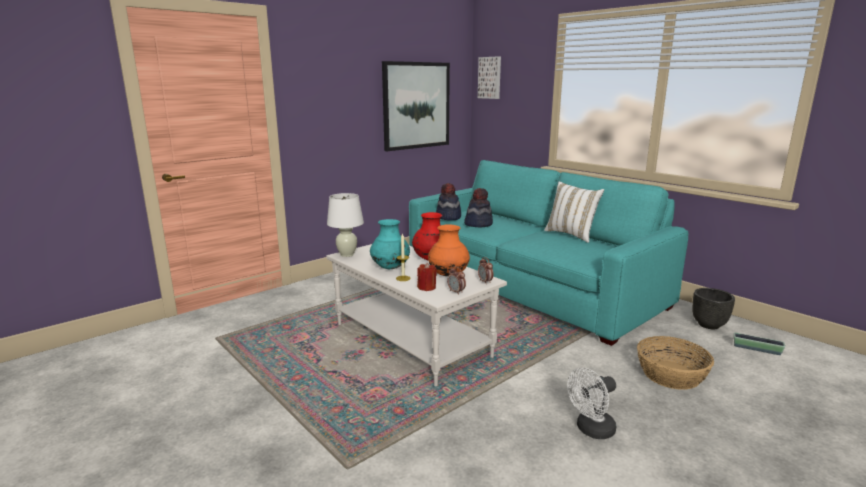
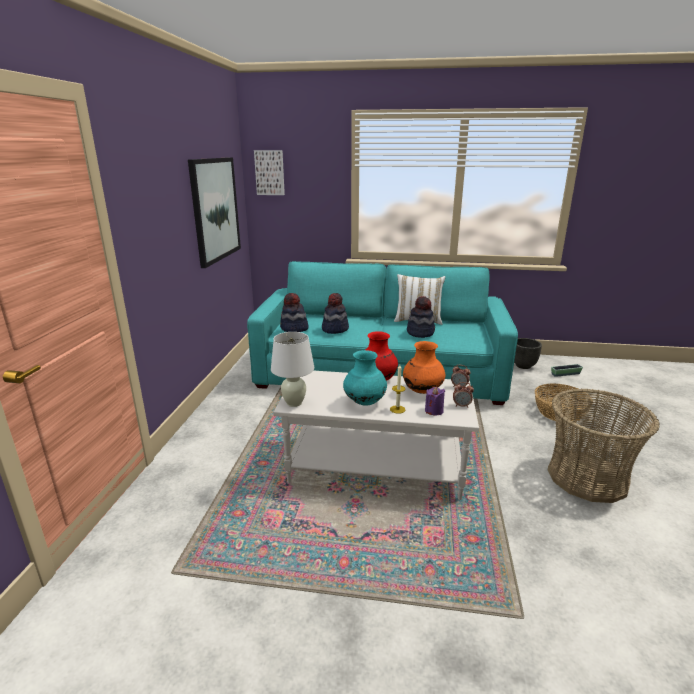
camera: 40 degrees left, 5 degrees up
(426, 287) = (434, 411): red candle -> purple candle
(548, 242) = (420, 332): none -> hat
(591, 430) = (587, 477): white fan -> basket

